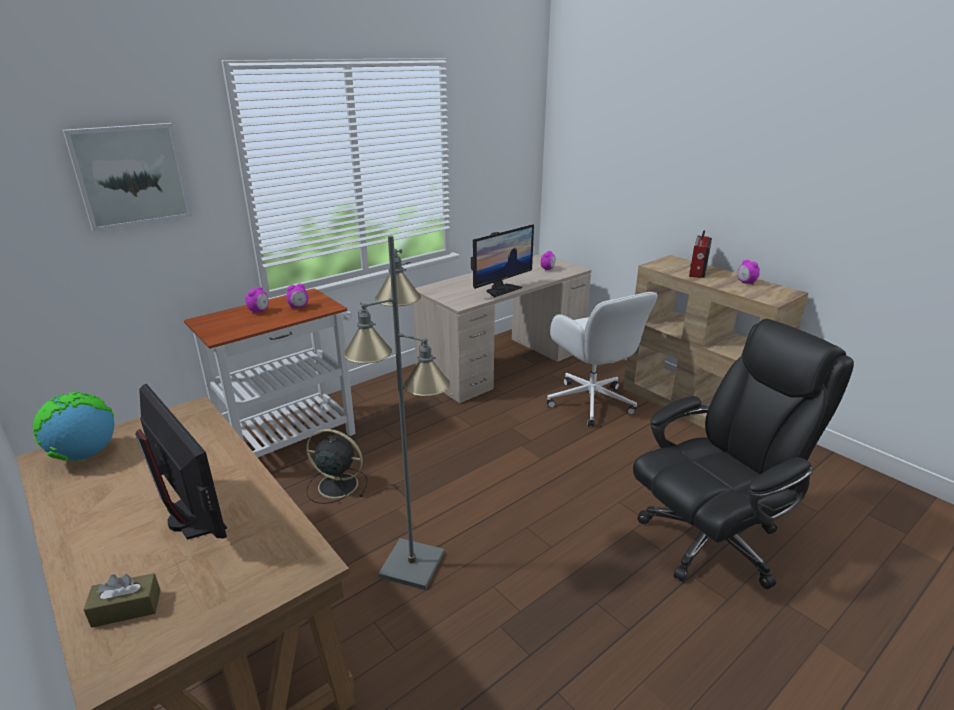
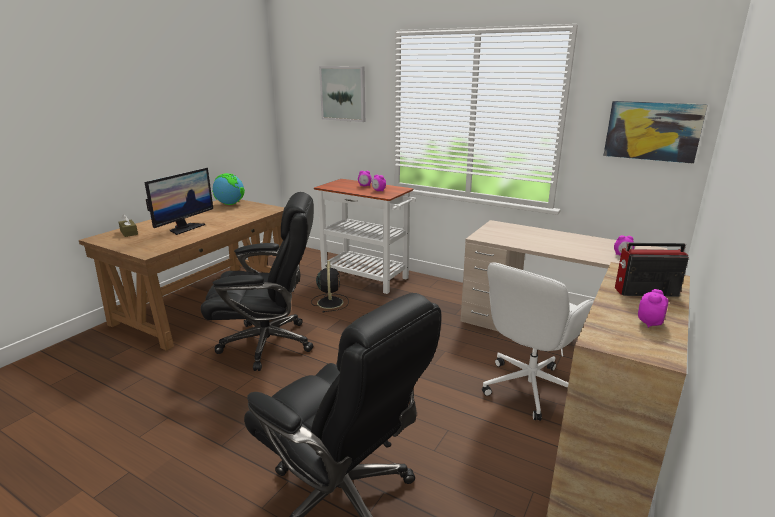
camera: 70 degrees right, 5 degrees down
(413, 564) = (267, 343): grey floor lamp -> black office chair
(501, 289) = (533, 245): monitor -> none
(509, 158) = (652, 131): none -> picture

